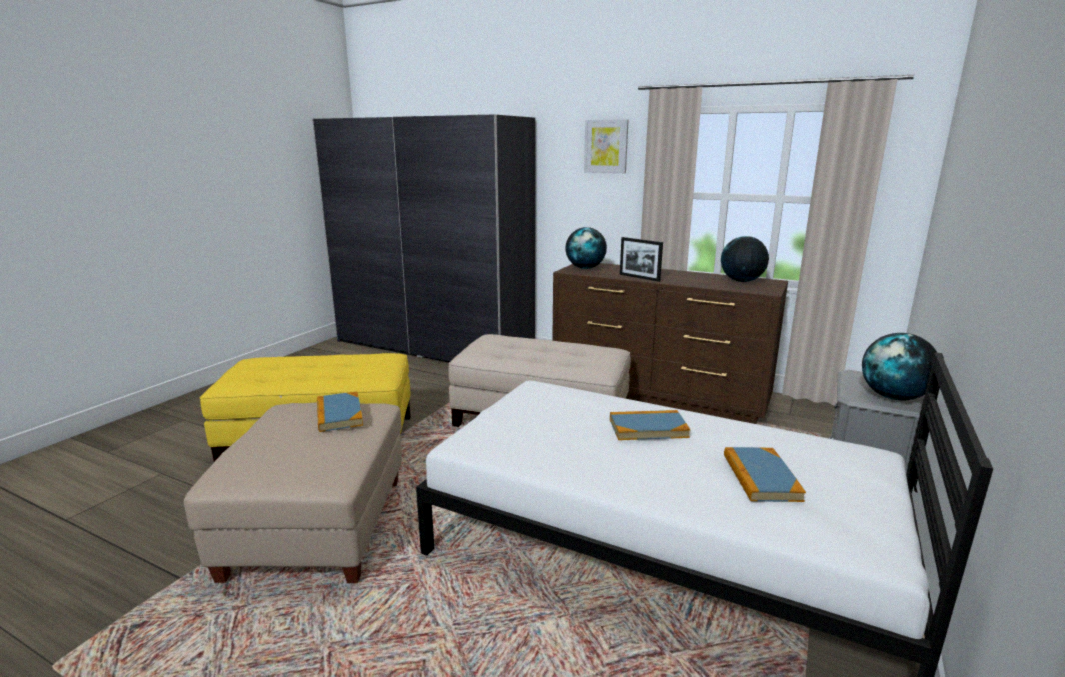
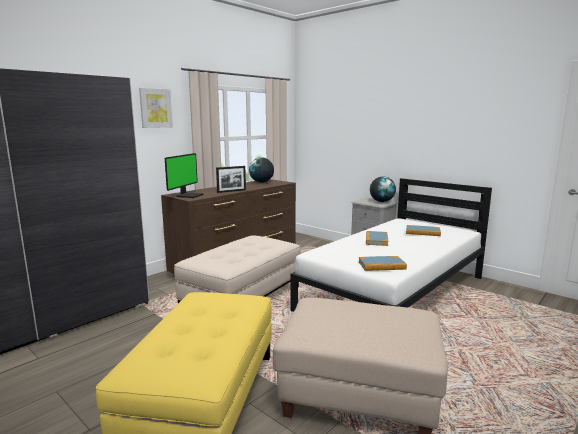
camera: 75 degrees left, 5 degrees down
(339, 414) = (332, 308): book -> book (381, 265)
(585, 268) = (189, 195): globe -> monitor

